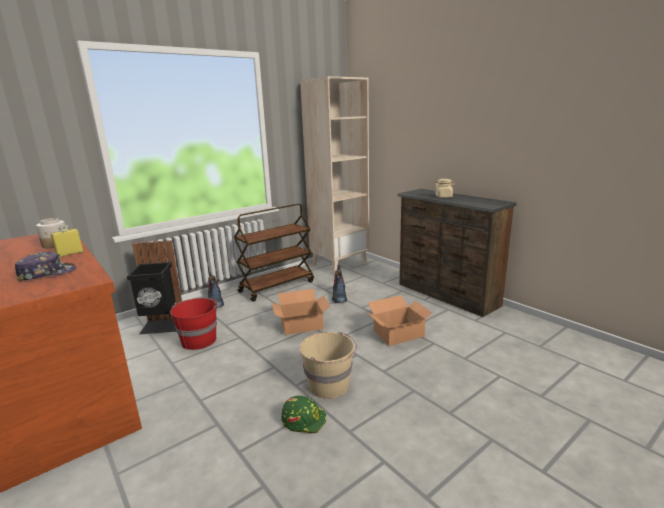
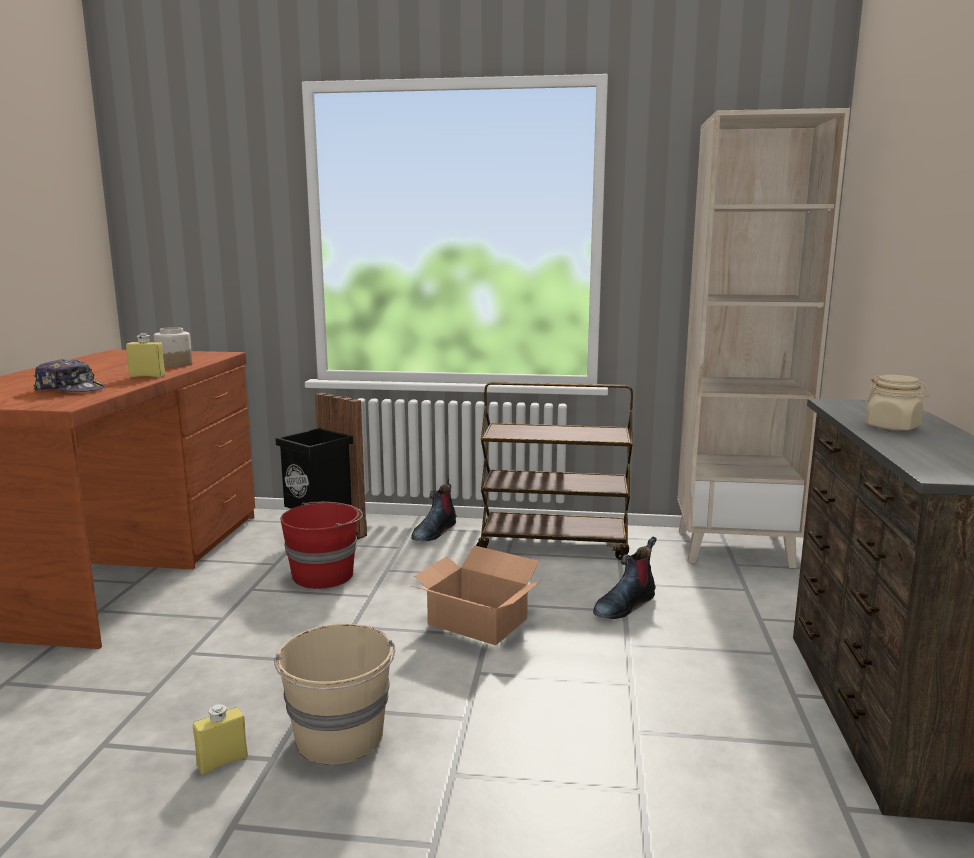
camera: 45 degrees right, 5 degrees down
(304, 420) = (222, 762): green hard hat -> yellow bottle
(399, 334) = (606, 729): cardboard box -> none

